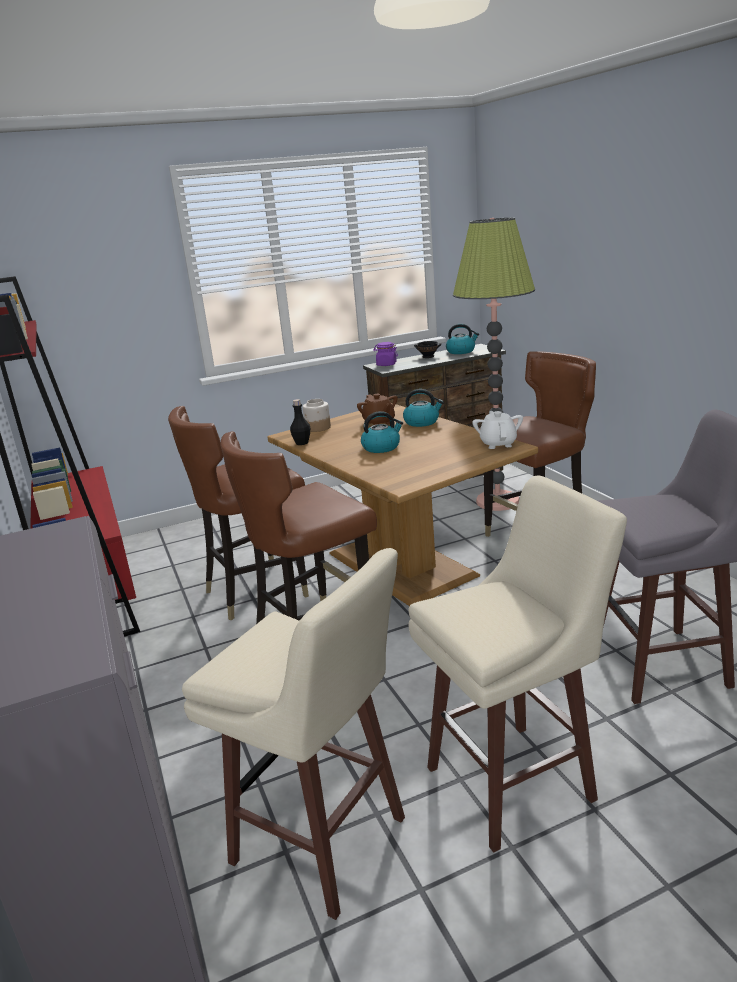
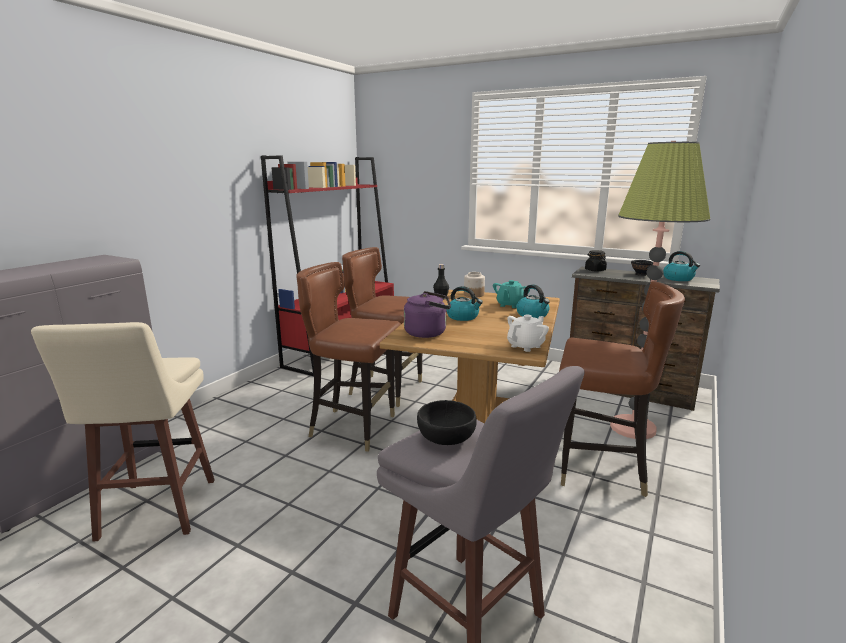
camera: 50 degrees right, 5 degrees down
(379, 423) = (510, 305): brown teapot -> turquoise teapot
(386, 364) = (595, 270): purple jar -> black jar
(405, 471) = (428, 333): none -> purple kettle
(514, 782) = (244, 574): beige stool -> none
(646, 514) = (445, 437): none -> black bowl

